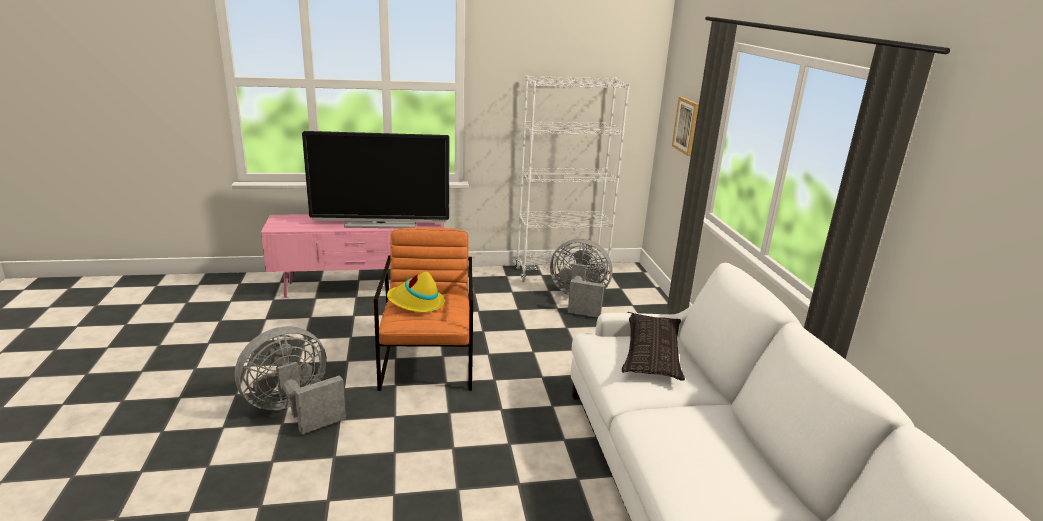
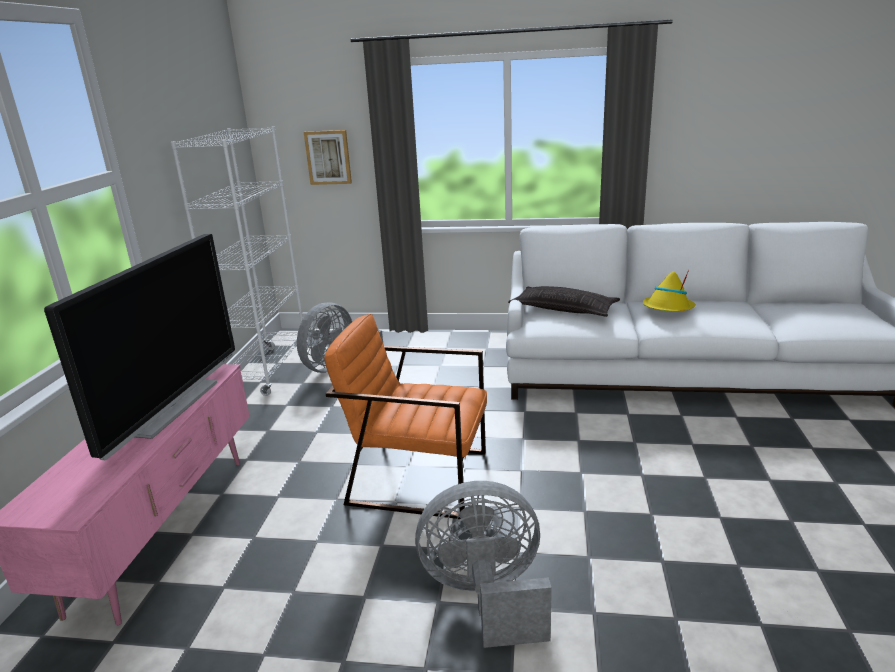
camera: 70 degrees left, 0 degrees up
(293, 410) = (486, 596): grey fan -> grey fan turned 105 degrees clockwise
(415, 303) = (419, 406): yellow hat -> yellow hat (668, 308)

